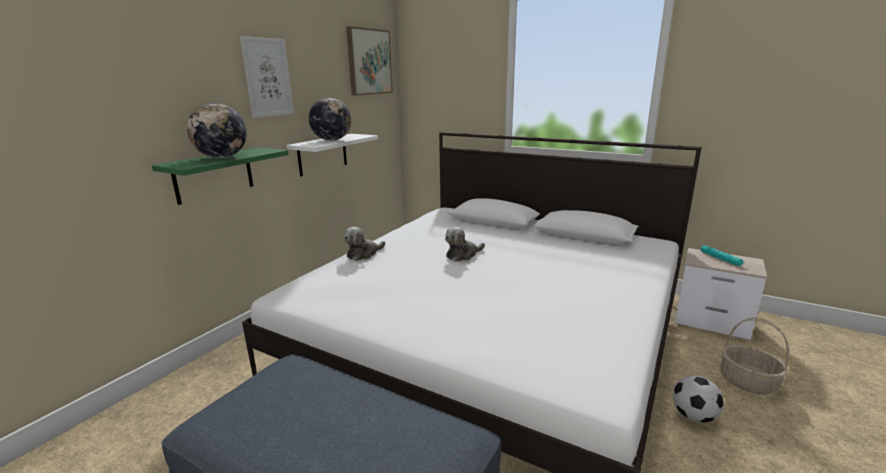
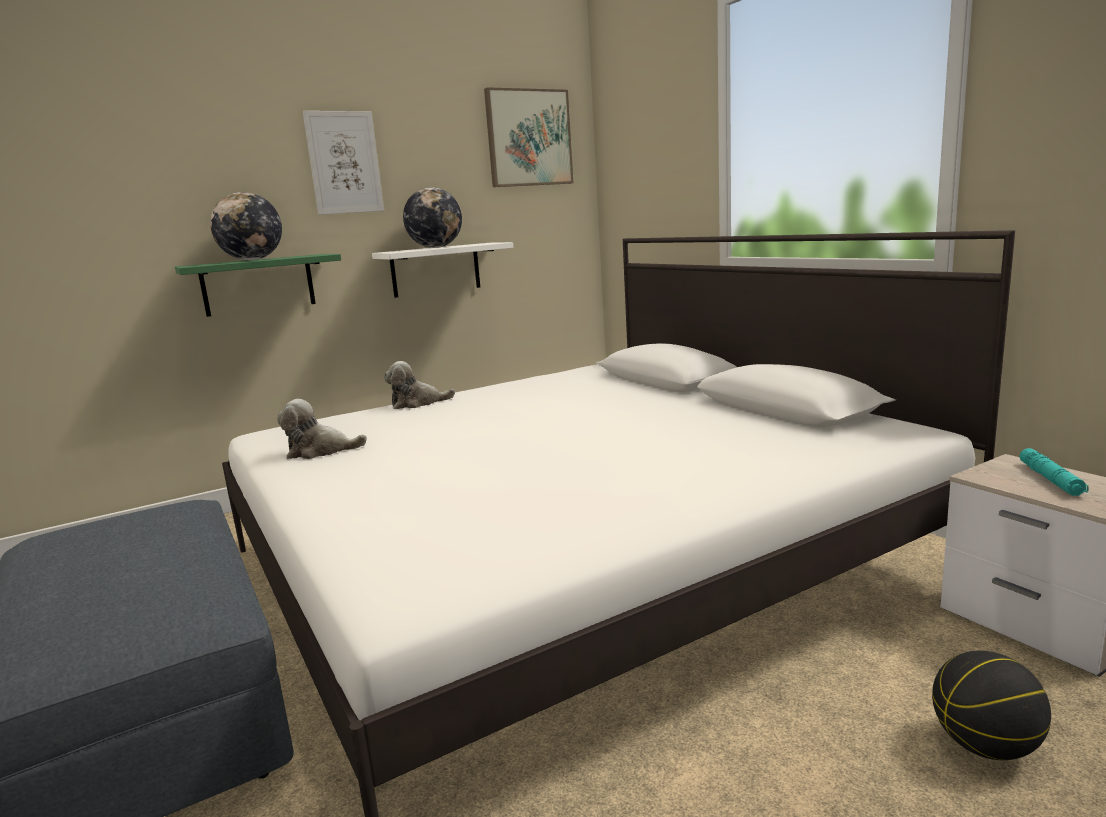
camera: 30 degrees right, 5 degrees down
(463, 255) = (535, 416): plush toy -> plush toy (320, 451)
(693, 416) = (774, 761): football -> none
(748, 382) = (985, 746): basket -> basketball

